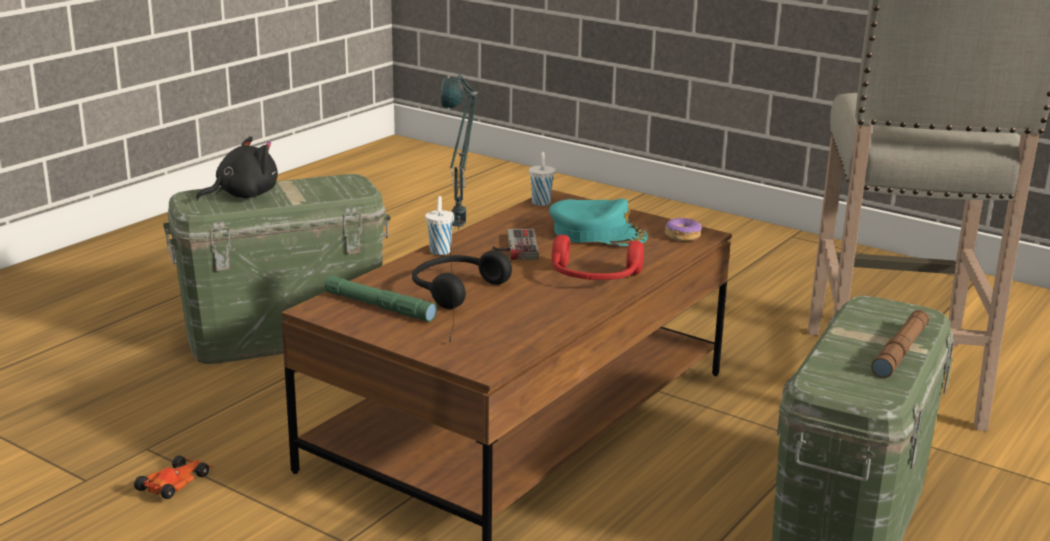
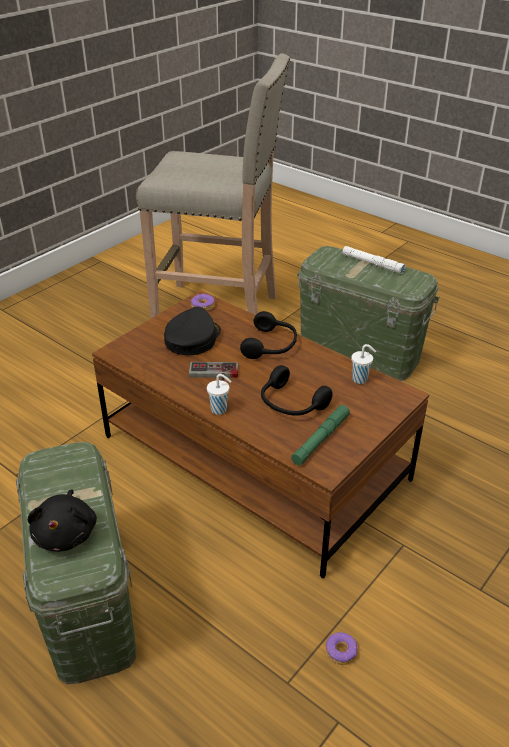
camera: 85 degrees left, 15 degrees up
(175, 484) = (341, 652): toy car -> donut
(243, 195) = (66, 533): black plush toy -> black plush toy turned 150 degrees counterclockwise
(460, 352) = (387, 403): table lamp -> none
(541, 203) = (125, 358): white cup -> white cup (360, 379)
(594, 278) = (271, 346): red headphones -> black headphones
(598, 233) = (192, 338): turquoise cap -> black cap
(900, 351) = (372, 263): brown flashlight -> white flashlight

